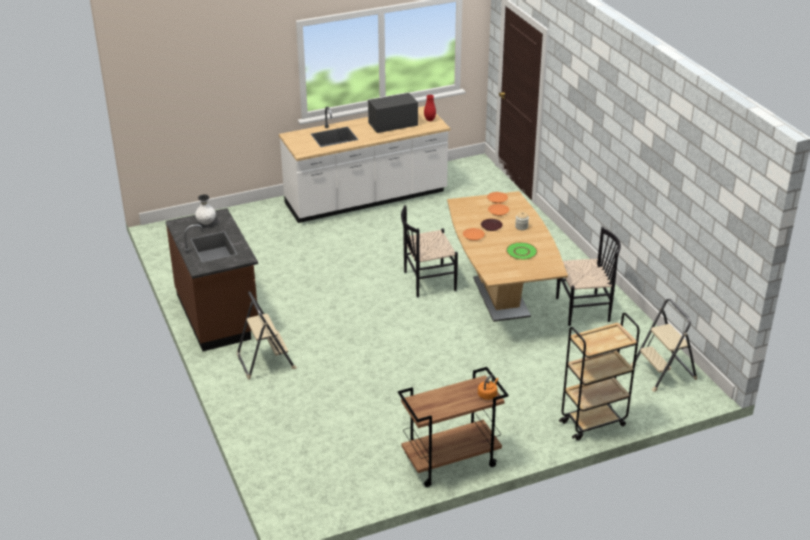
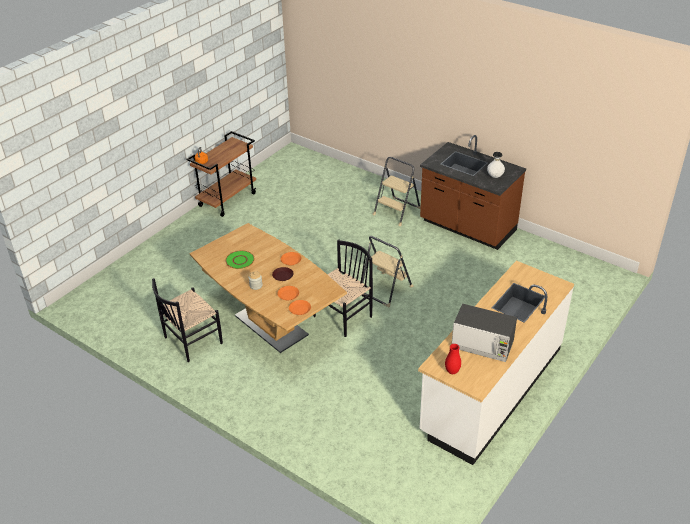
camera: 150 degrees right, 5 degrees up
(392, 125) = (482, 345): microwave -> microwave turned 75 degrees clockwise
(593, 425) = (147, 251): brown cart -> none
(666, 372) = (103, 309): beige step ladder -> beige step ladder (384, 290)

